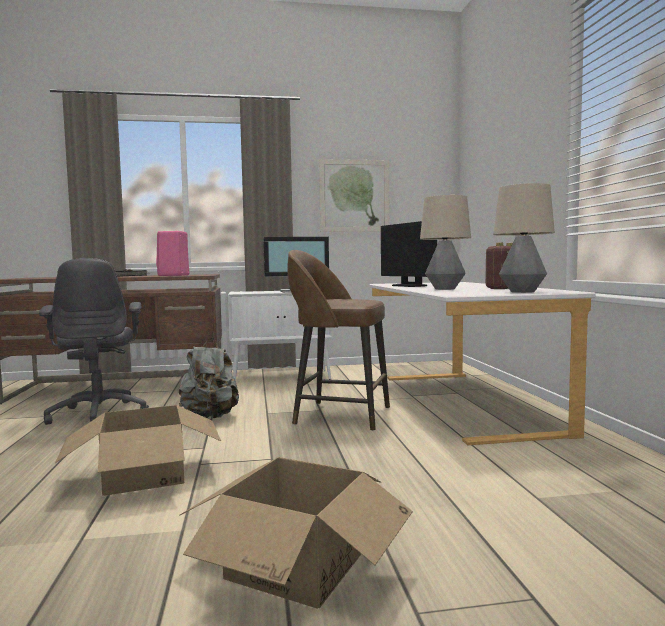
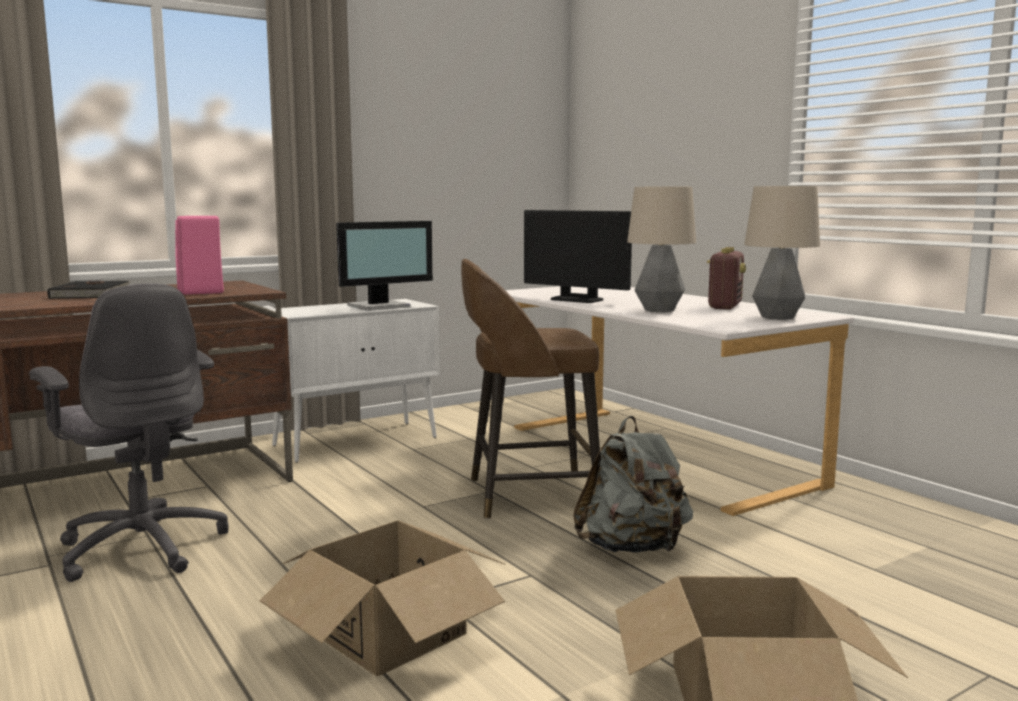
camera: 25 degrees left, 5 degrees up
(210, 417) = (346, 525): grey backpack -> grey backpack (632, 548)
(354, 196) = (434, 149): picture -> none

